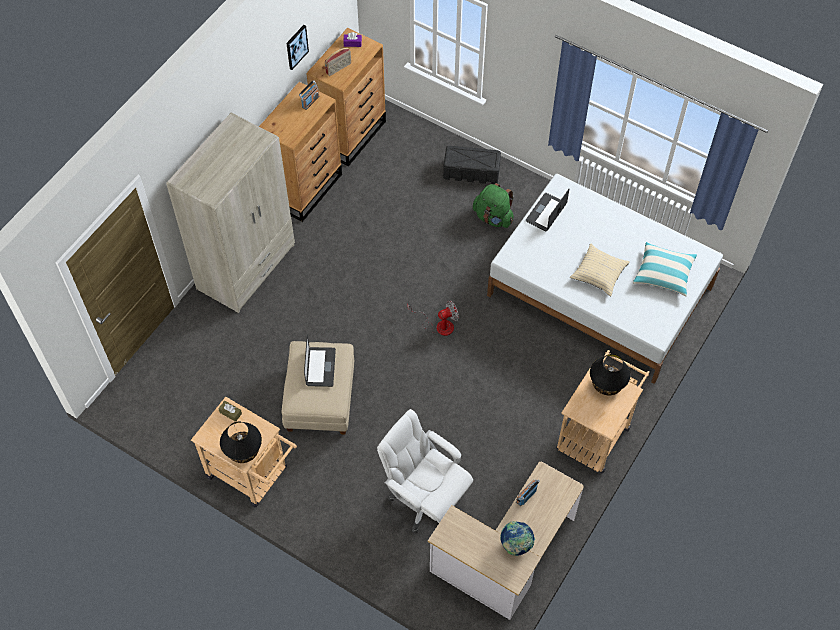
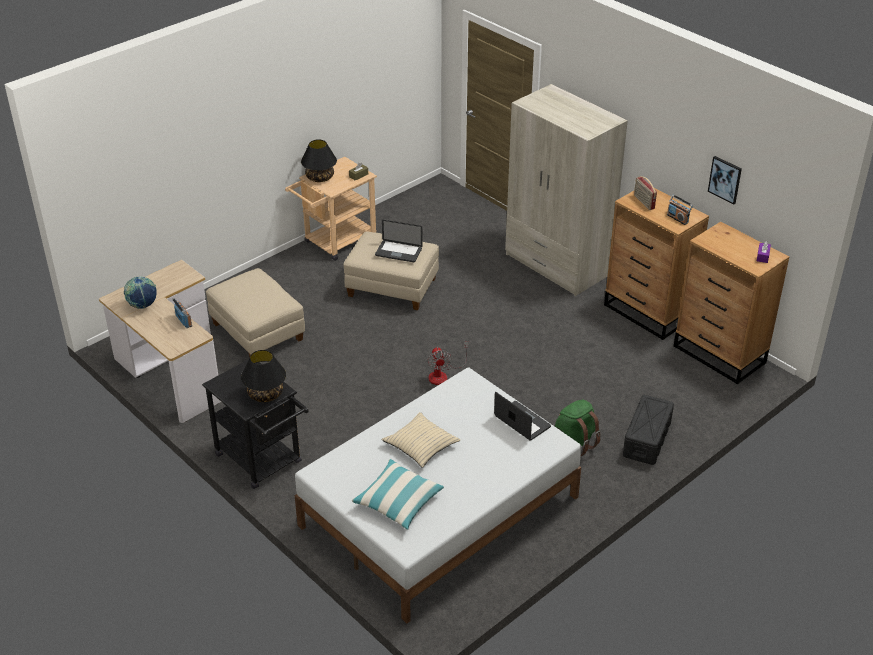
camera: 105 degrees right, 20 degrees down
(338, 68) = (723, 242): radio -> radio (643, 202)
(425, 499) = (258, 332): white office chair -> beige ottoman
(596, 432) = (263, 462): beige cart -> black cart

